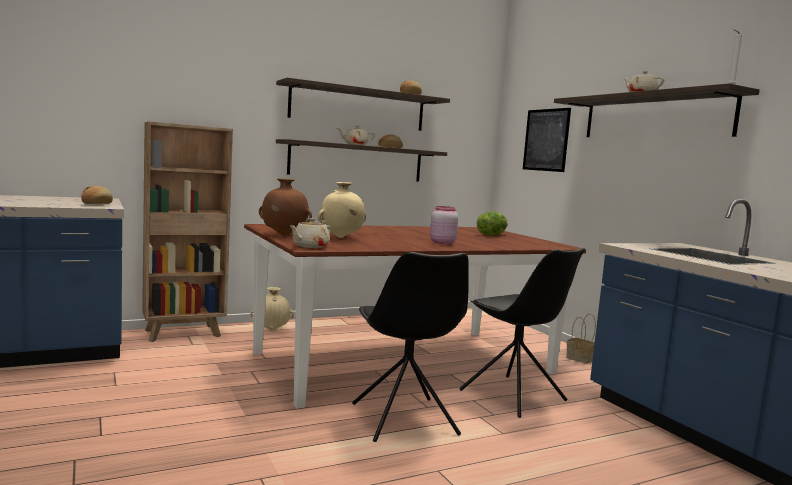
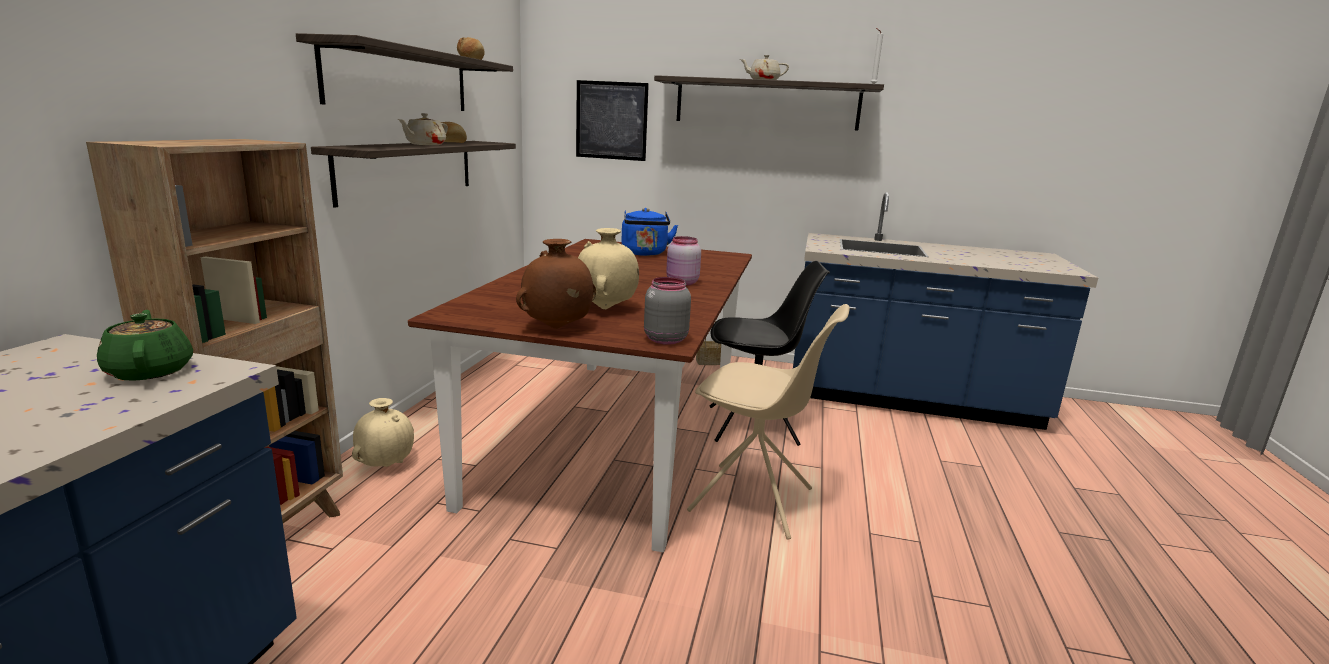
camera: 50 degrees left, 10 degrees up
(96, 204) = (150, 370): bread -> green teapot
(310, 246) = (664, 339): beige teapot -> grey jar
(404, 420) = (754, 501): black chair -> beige chair
(491, 235) = (645, 253): lettuce -> blue kettle

